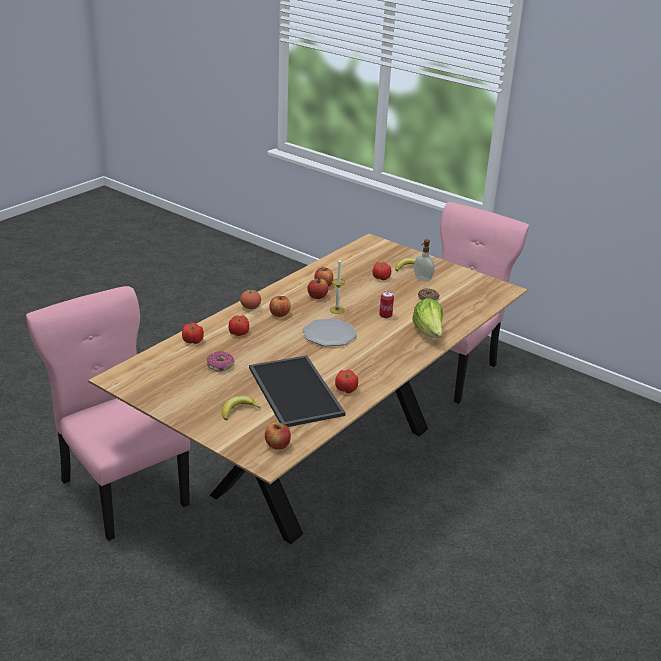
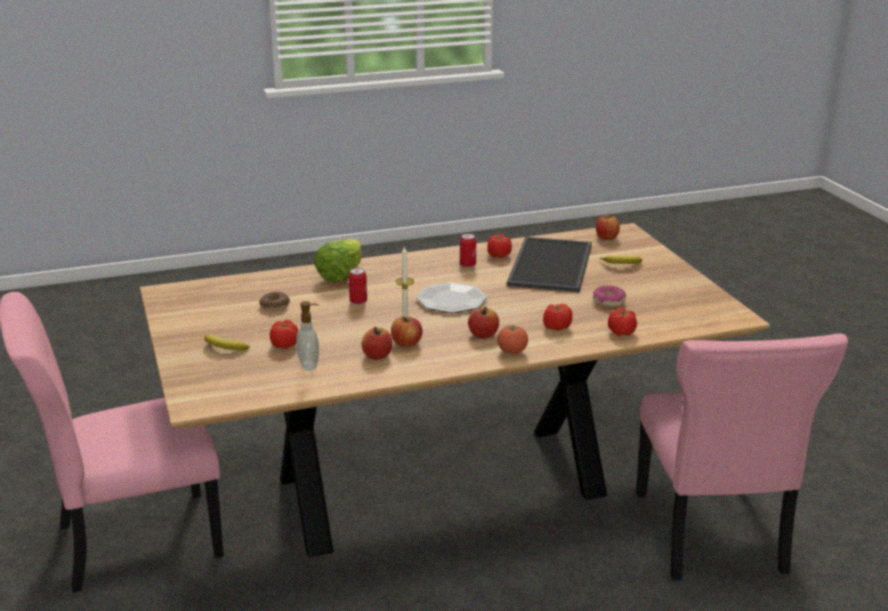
camera: 145 degrees left, 5 degrees down
(357, 370) = (467, 265): none -> can
(422, 279) = (236, 329): soap dispenser -> soap dispenser (310, 365)

